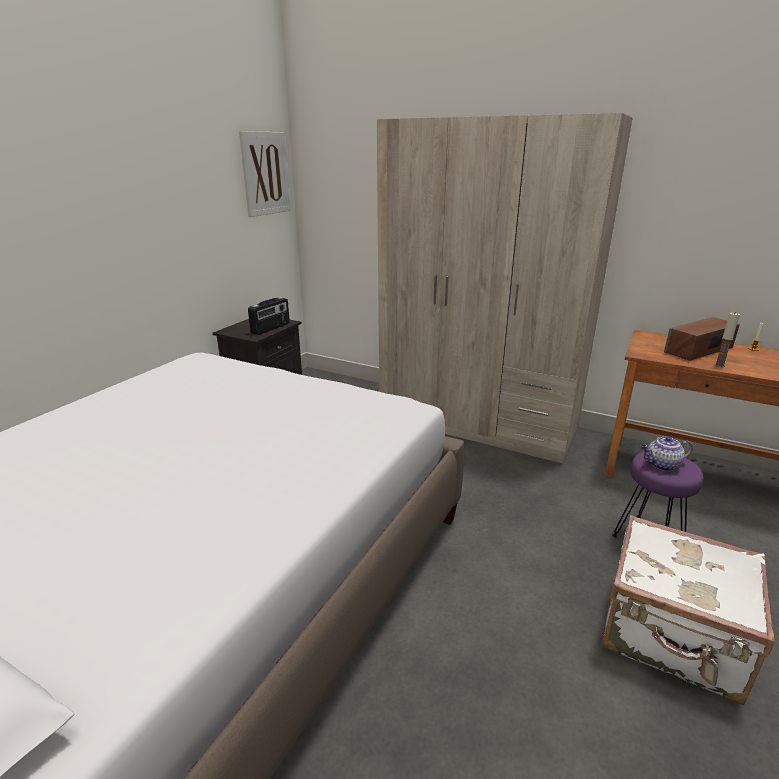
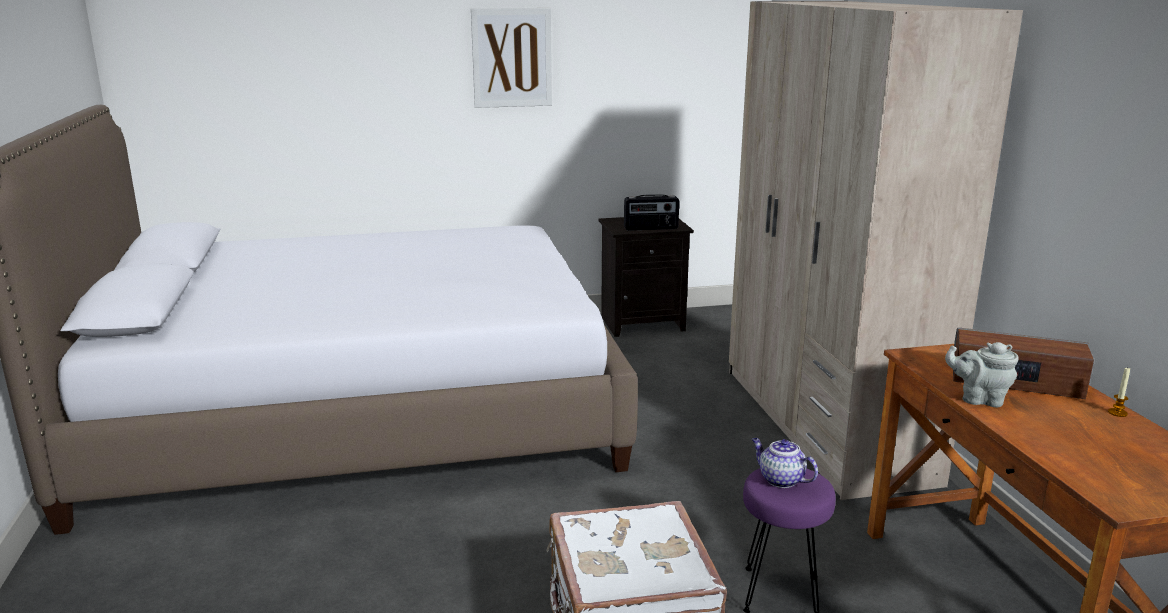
camera: 50 degrees right, 5 degrees down
(265, 173) = (717, 53): picture -> picture (512, 58)
(719, 365) = (979, 399): candle -> grey teapot

